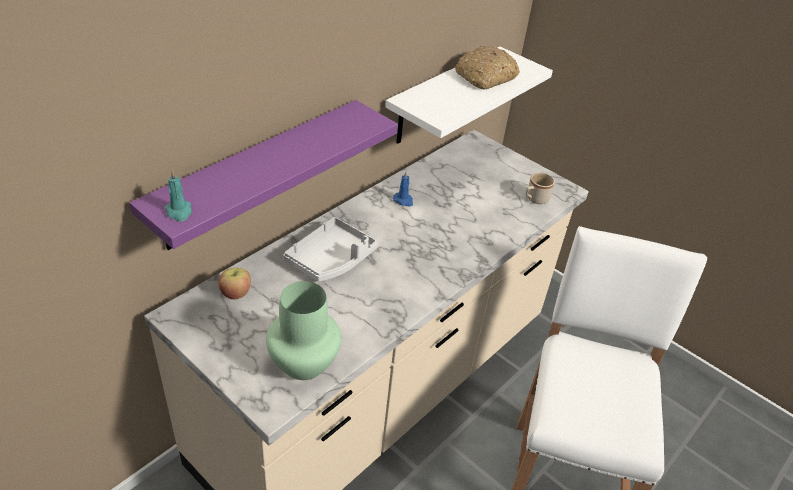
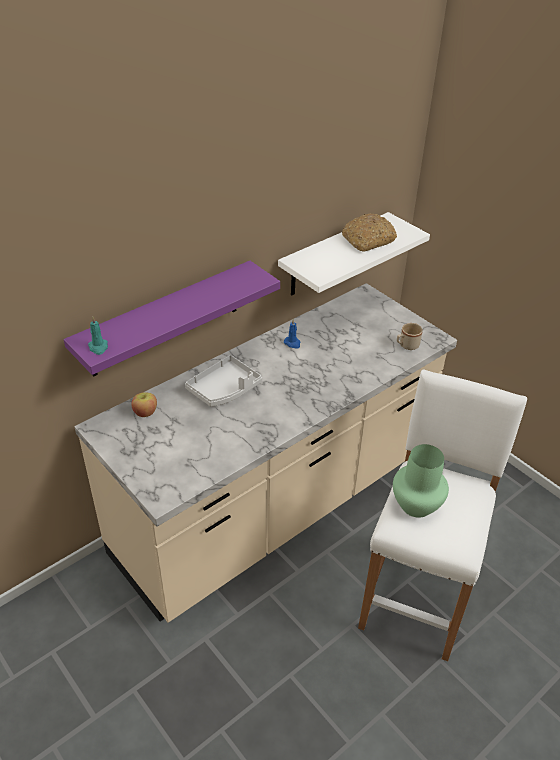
camera: 10 degrees right, 0 degrees up
(304, 362) = (190, 467): green vase -> green vase (416, 504)

